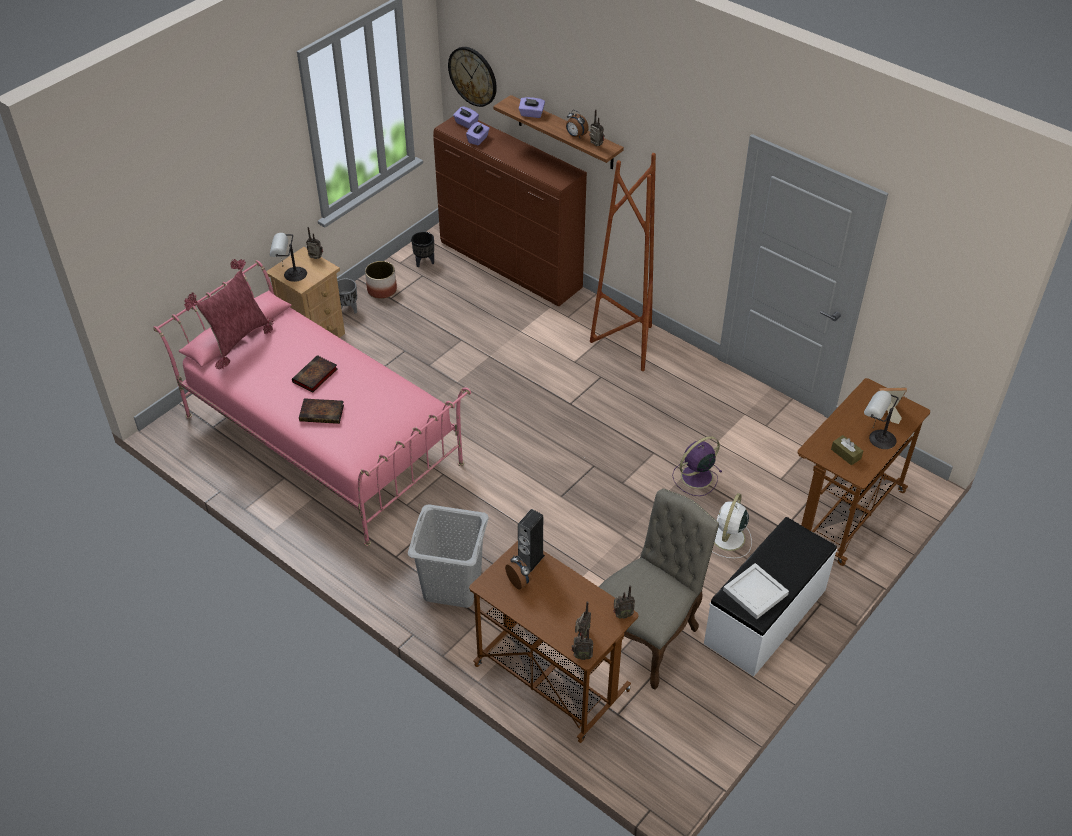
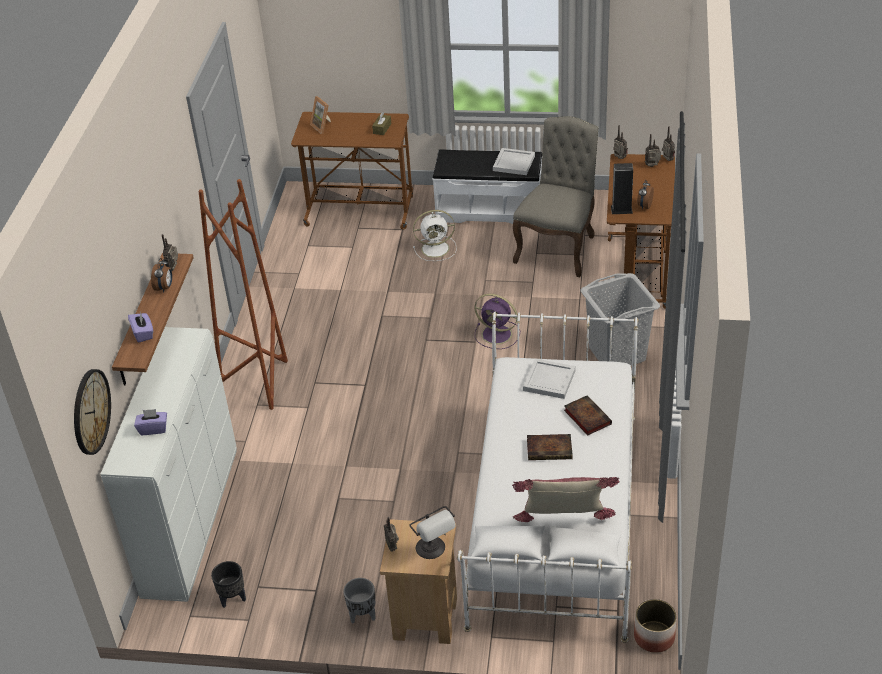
camera: 120 degrees left, 5 degrees down
(322, 440) = (555, 517): pink bed -> white bed
(382, 290) = (307, 606): planter -> planter (654, 636)
(384, 415) = (550, 380): none -> white tray
(466, 123) = (125, 455): purple tissue box -> none
(510, 267) = (193, 522): brown dresser -> white dresser
(647, 636) = (558, 249): grey chair -> grey chair turned 105 degrees clockwise
(695, 477) = (389, 285): purple fan -> purple fan (498, 334)
(876, 437) = (353, 122): table lamp -> none

